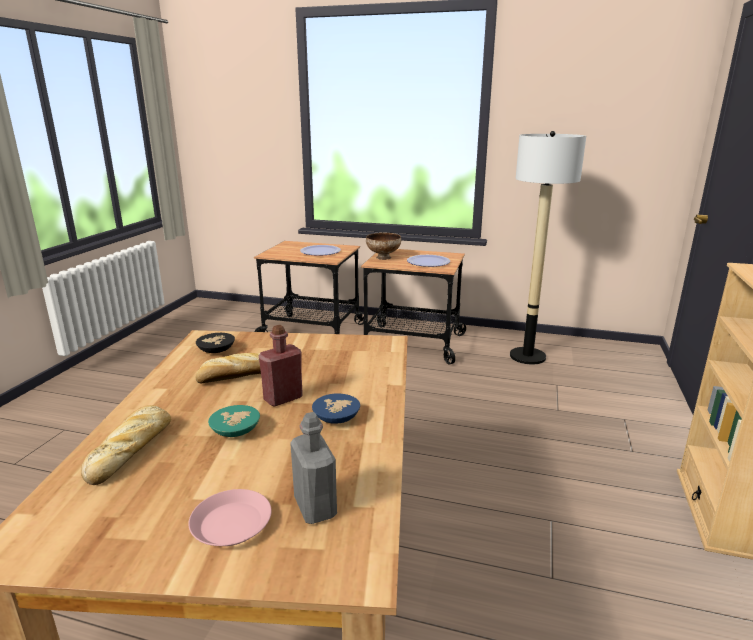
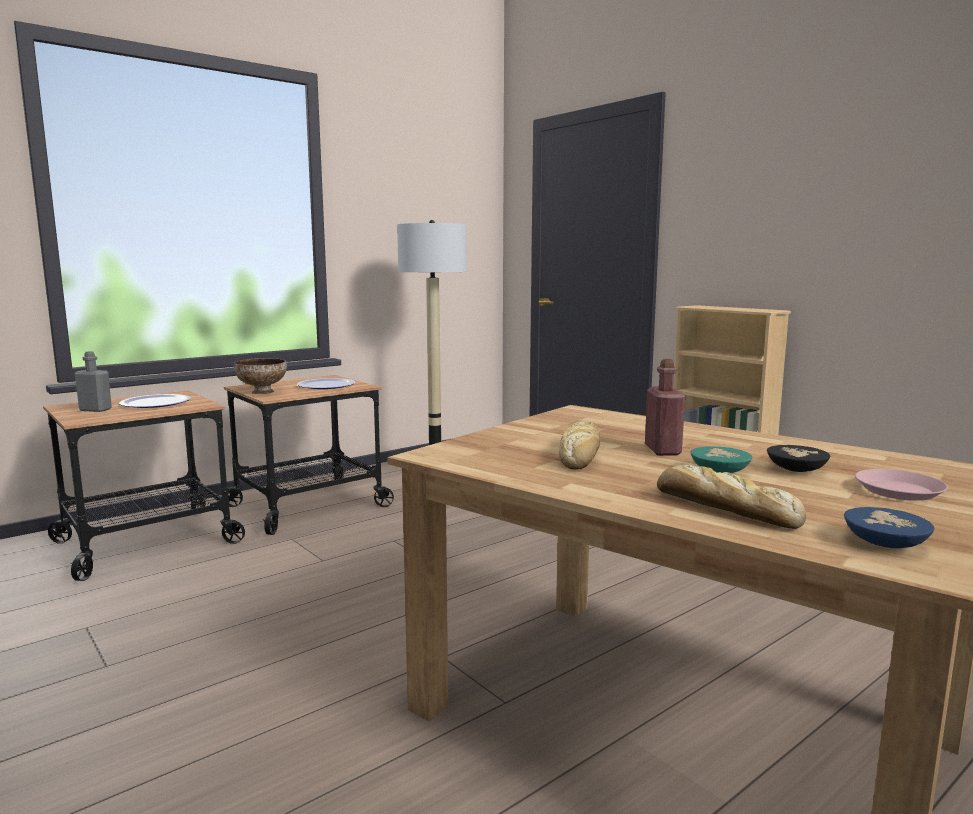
camera: 55 degrees left, 10 degrees down
(215, 350) = (485, 455): black bowl -> black bowl (796, 470)
(315, 507) = (882, 468): grey bottle -> grey bottle (95, 410)
(338, 417) = (726, 443): blue bowl -> blue bowl (884, 542)

